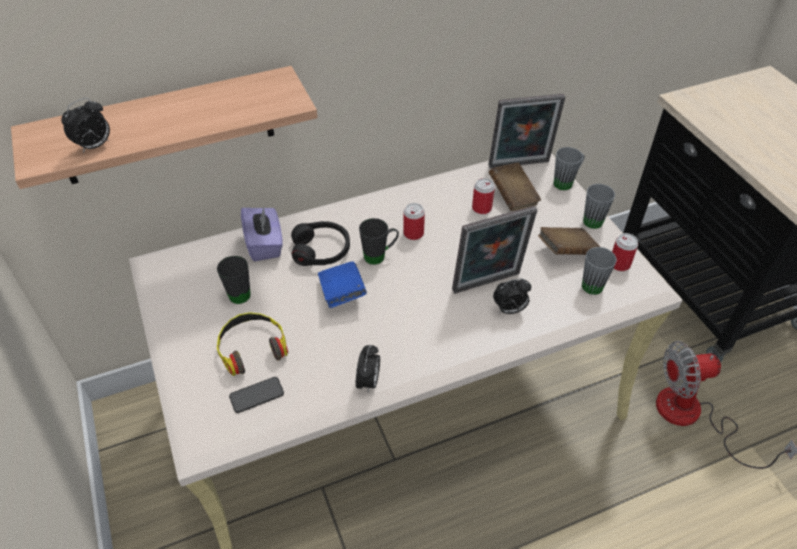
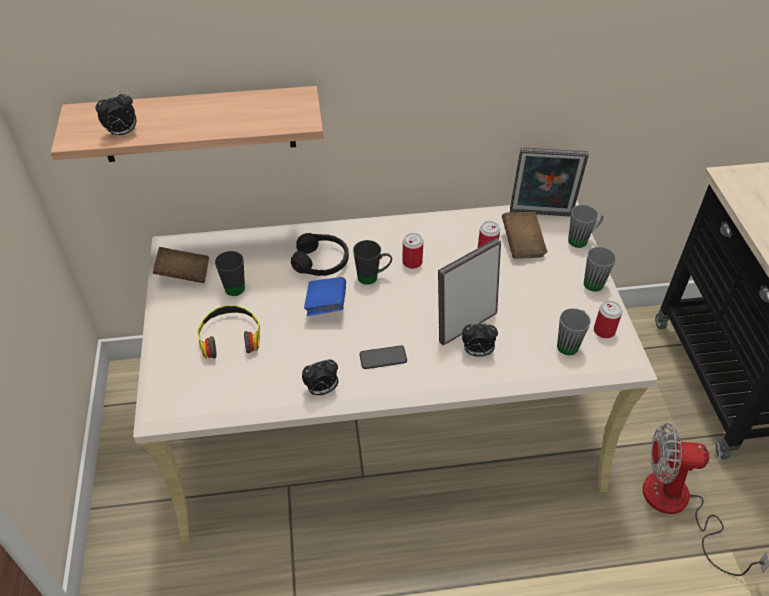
camera: 15 degrees right, 0 degrees up
(257, 395) = (220, 380): phone -> phone (383, 358)
(265, 244) = (272, 246): purple tissue box -> none
(368, 382) = (322, 390): alarm clock -> alarm clock turned 45 degrees clockwise
(488, 285) = (465, 324): picture frame -> picture frame turned 150 degrees clockwise
(566, 251) = (555, 308): brown book -> brown book (184, 275)

